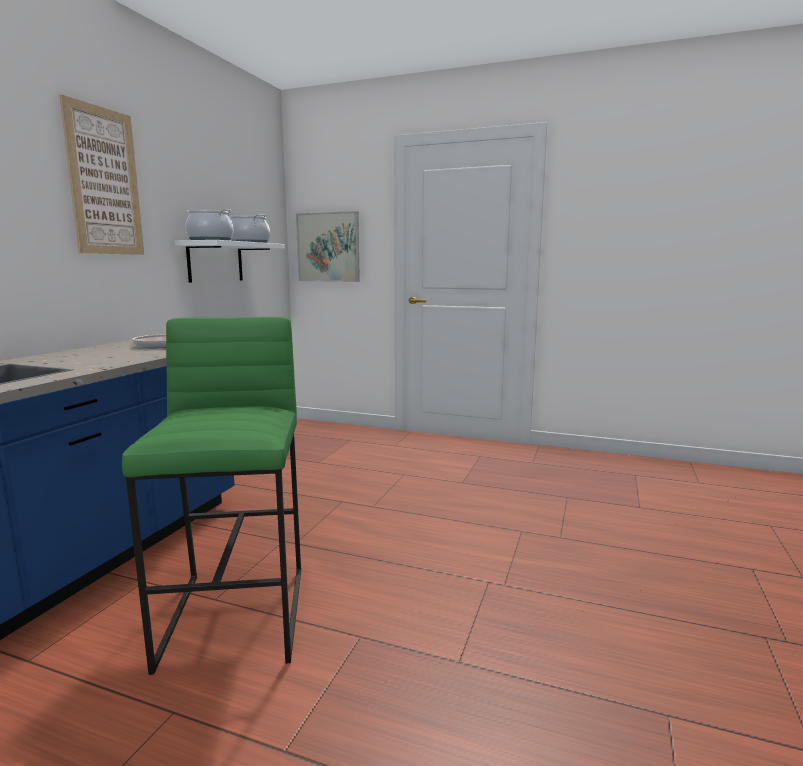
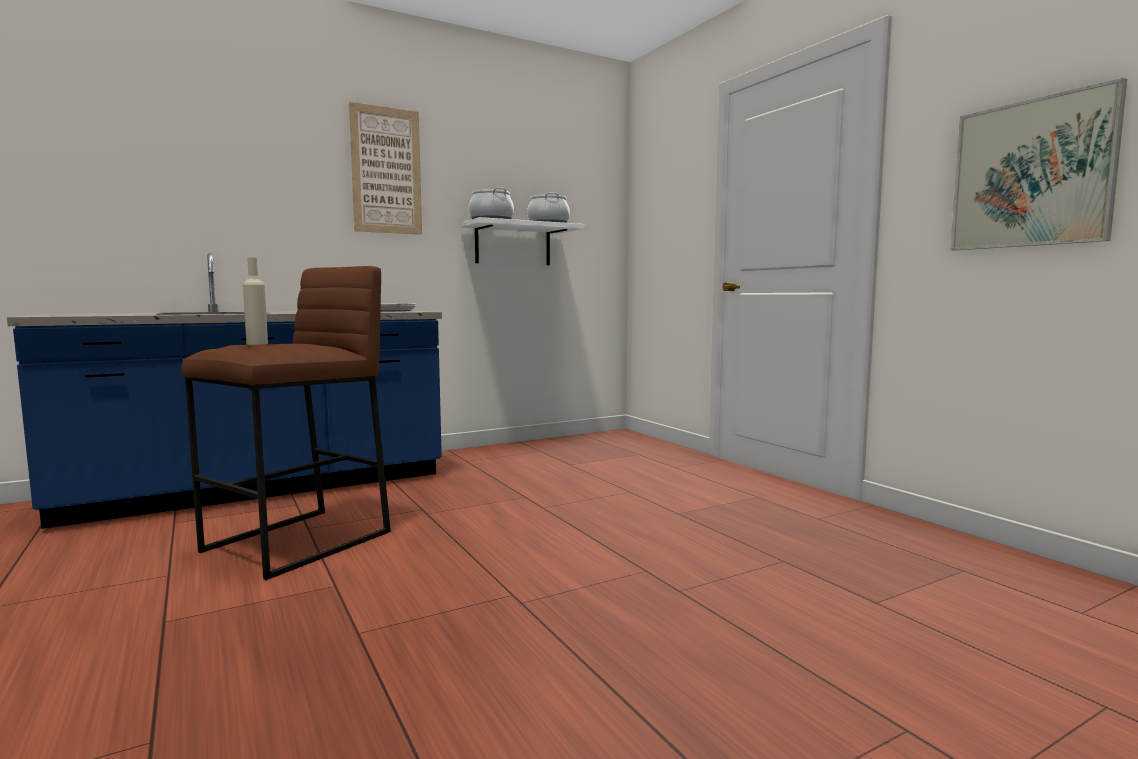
camera: 40 degrees right, 5 degrees down
(220, 420) = (257, 344): none -> beige bottle
(238, 615) = (299, 542): green stool -> brown stool
(328, 247) = (658, 229): picture -> picture (1031, 174)

